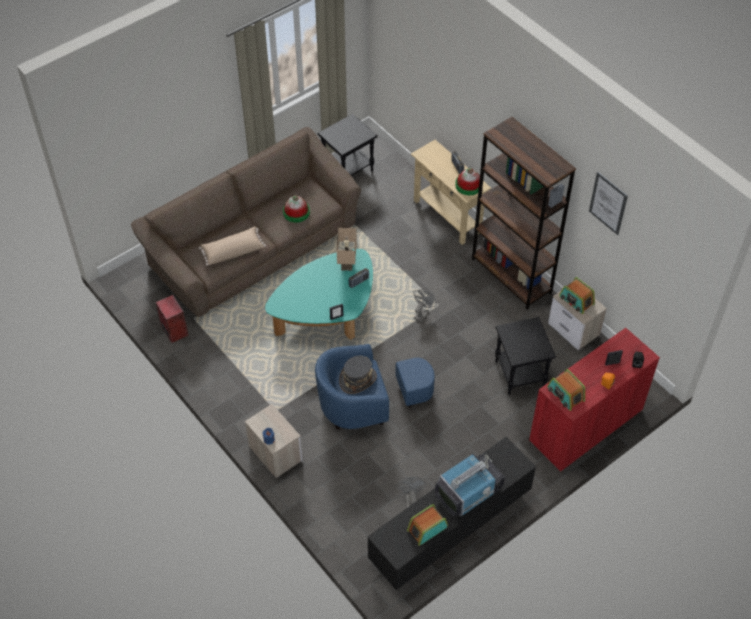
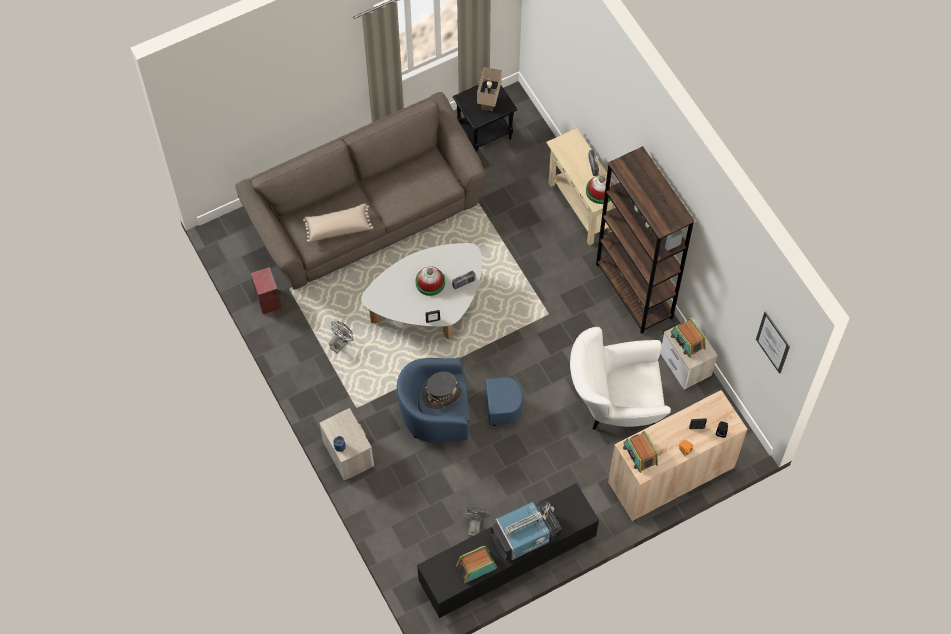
camera: 10 degrees right, 10 degrees up
(296, 212) = (413, 190): hat -> hat (430, 282)
(327, 315) = (429, 307): turquoise coffee table -> white coffee table
(346, 263) = (454, 259): beige table lamp -> beige table lamp (488, 102)
(422, 313) = (529, 320): grey fan -> grey fan (341, 343)
(518, 374) = (615, 406): black side table -> white armchair
(585, 425) = (671, 475): red cabinet -> beige cabinet
(608, 203) = (721, 263): picture -> picture (773, 342)

